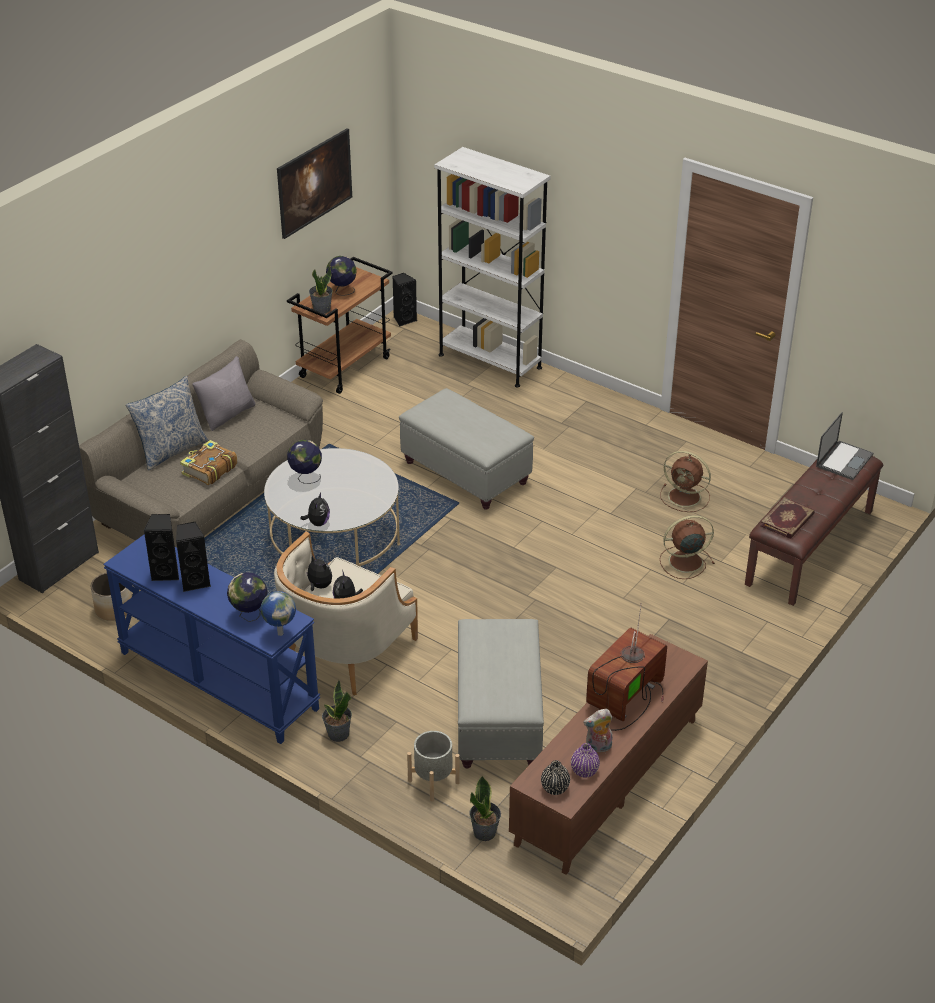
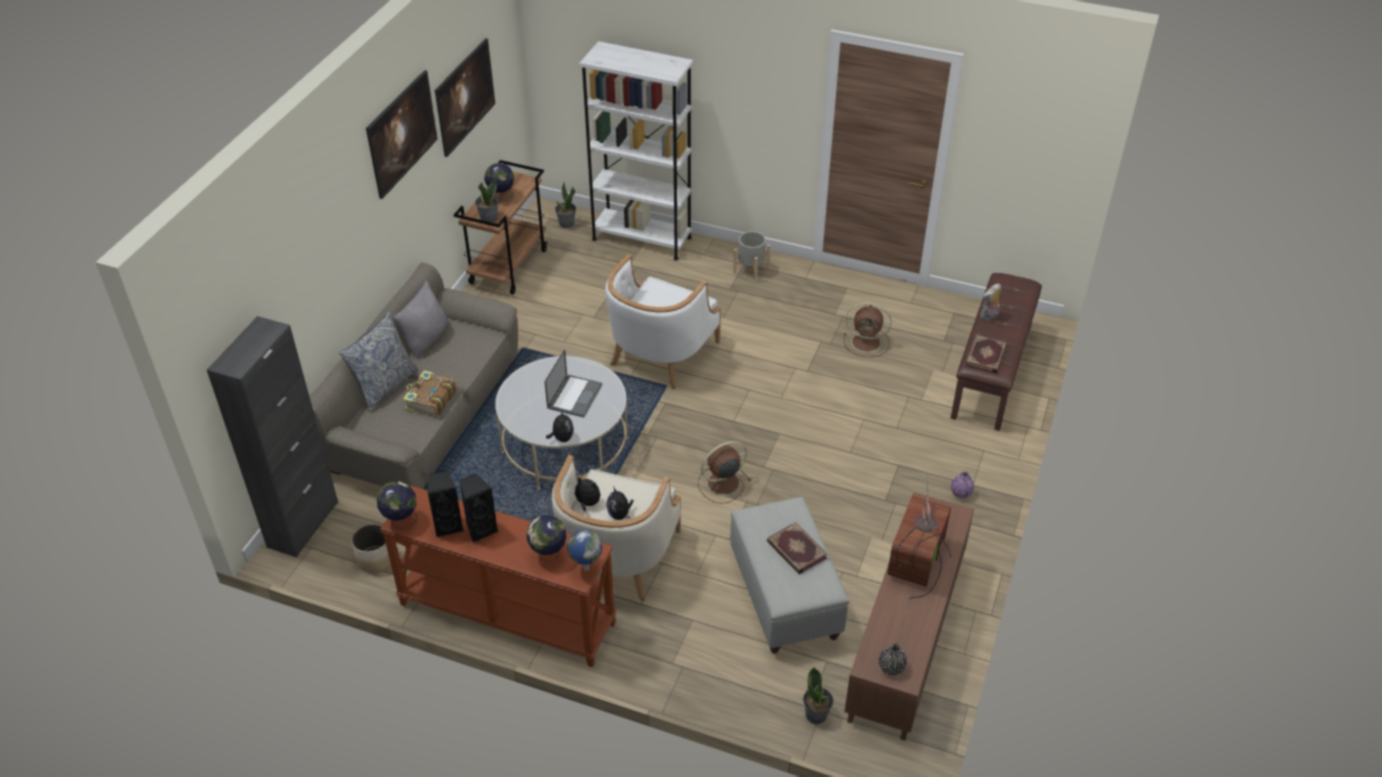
camera: 15 degrees left, 5 degrees up
(217, 681) = (506, 614): blue console table -> brown console table
(233, 222) = (405, 151): none -> picture
(306, 478) = (532, 393): globe -> globe (401, 521)
(338, 734) = (643, 644): potted plant -> potted plant (566, 224)
(404, 319) = (546, 209): black speaker -> none
(433, 781) = (750, 673): grey planter -> grey planter (750, 270)
(465, 472) = (660, 353): grey ottoman -> white armchair
(507, 666) = (796, 550): none -> book
(584, 771) = (910, 644): purple vase -> purple vase (960, 493)
(598, 748) = (913, 618): plush toy -> plush toy (989, 316)
(684, 562) = (890, 406): brown fan -> brown fan (721, 484)
(844, 460) = (1010, 288): laptop -> laptop (574, 395)

